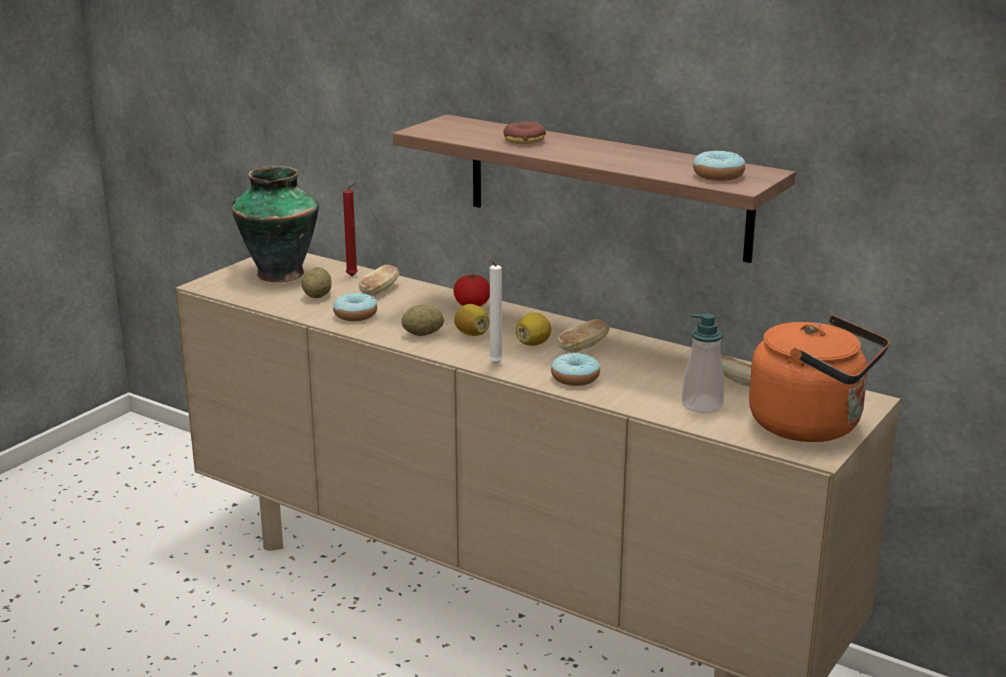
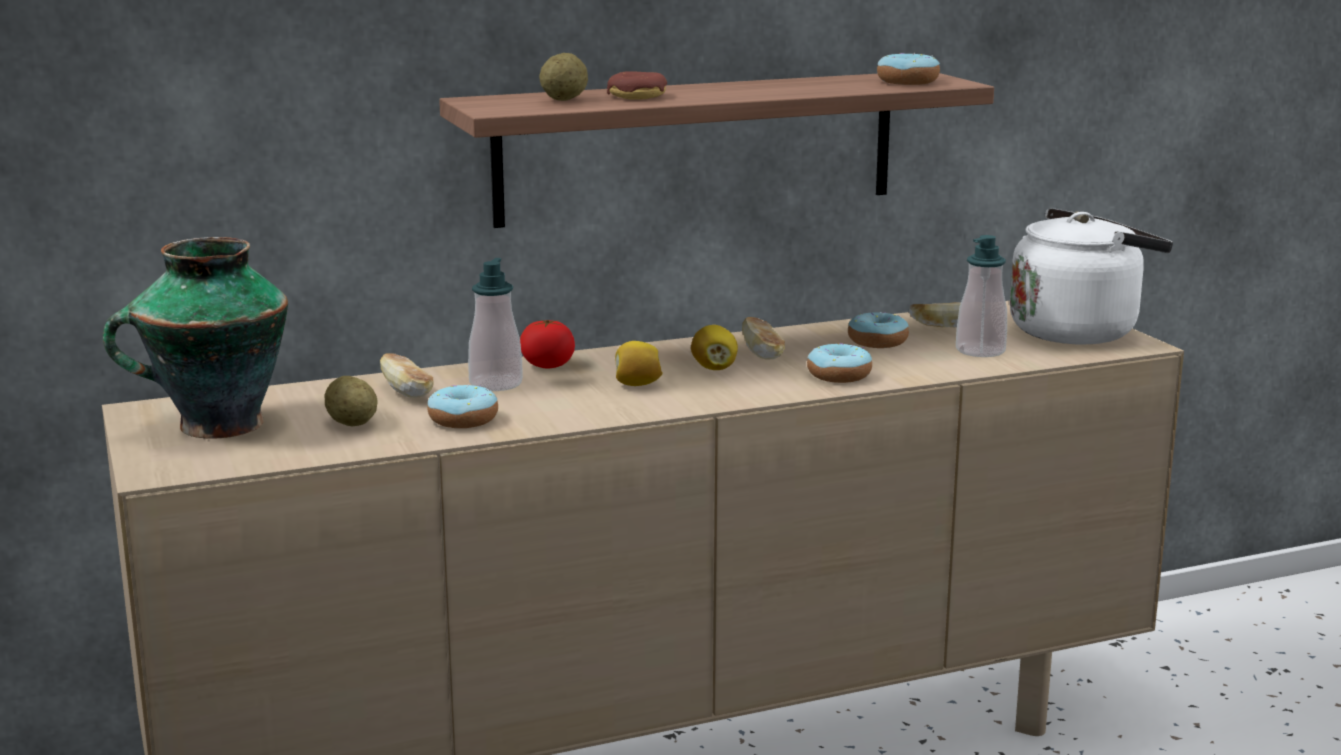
camera: 55 degrees left, 5 degrees down
(353, 276) = (324, 393): red candle -> none
(422, 304) = (496, 384): none -> soap dispenser
(423, 334) = (593, 404): potato -> potato (564, 99)
(493, 363) = (741, 395): white candle -> none
(667, 371) = (877, 342): none -> donut
(812, 426) = (1078, 331): orange kettle -> white kettle

